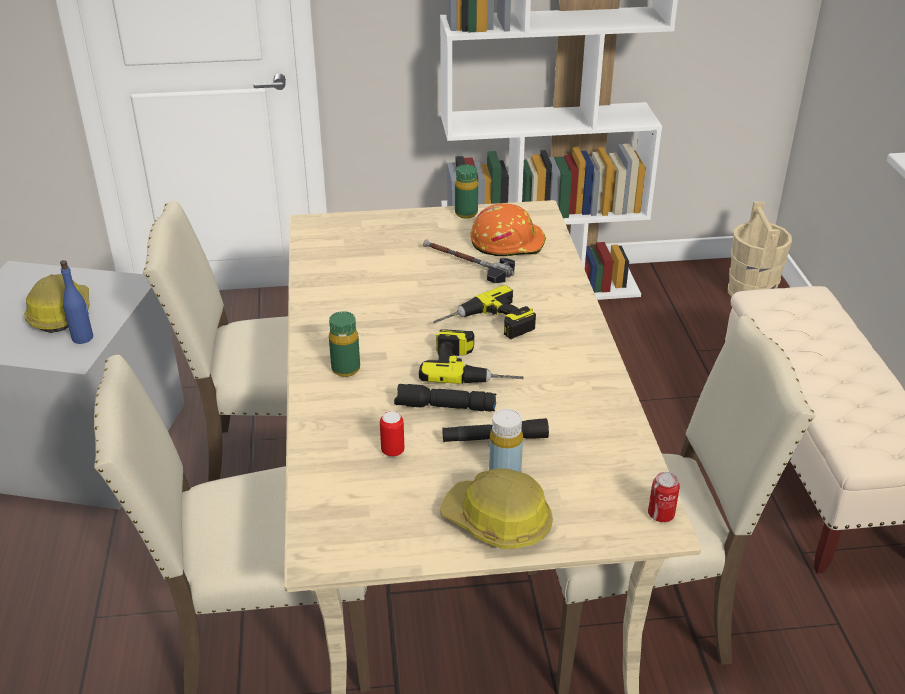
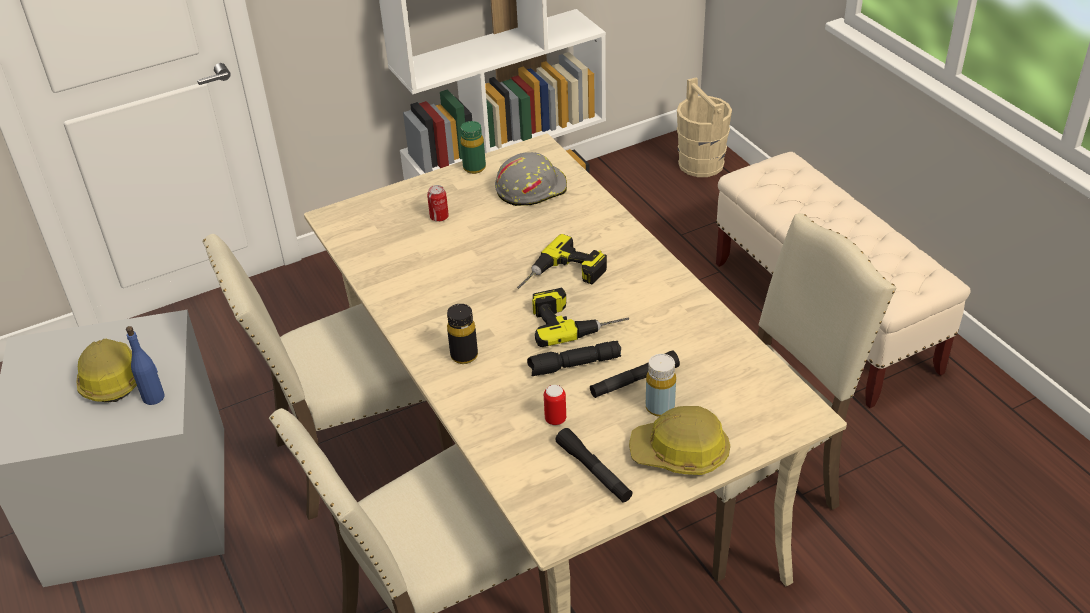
camera: 20 degrees left, 5 degrees up
(346, 369) = (464, 356): green bottle -> black bottle
(397, 511) = (594, 471): none -> black flashlight
(466, 264) = (507, 220): hammer -> none
(507, 242) = (531, 188): orange hard hat -> grey hard hat
(661, 514) = (803, 405): can -> can (439, 217)

